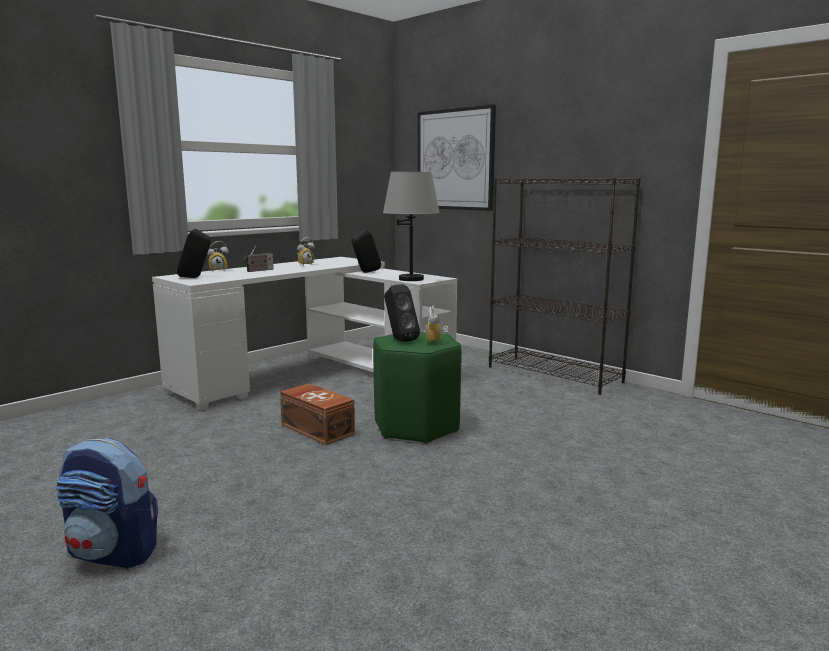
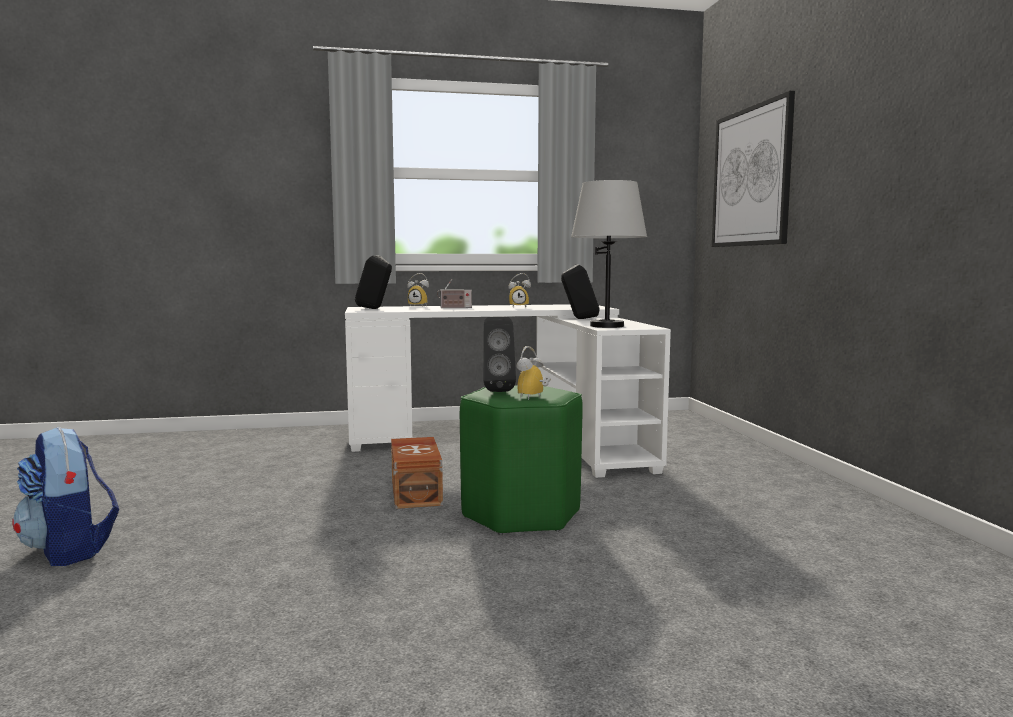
camera: 35 degrees right, 5 degrees down
(555, 374) = (830, 495): black bookcase -> none

